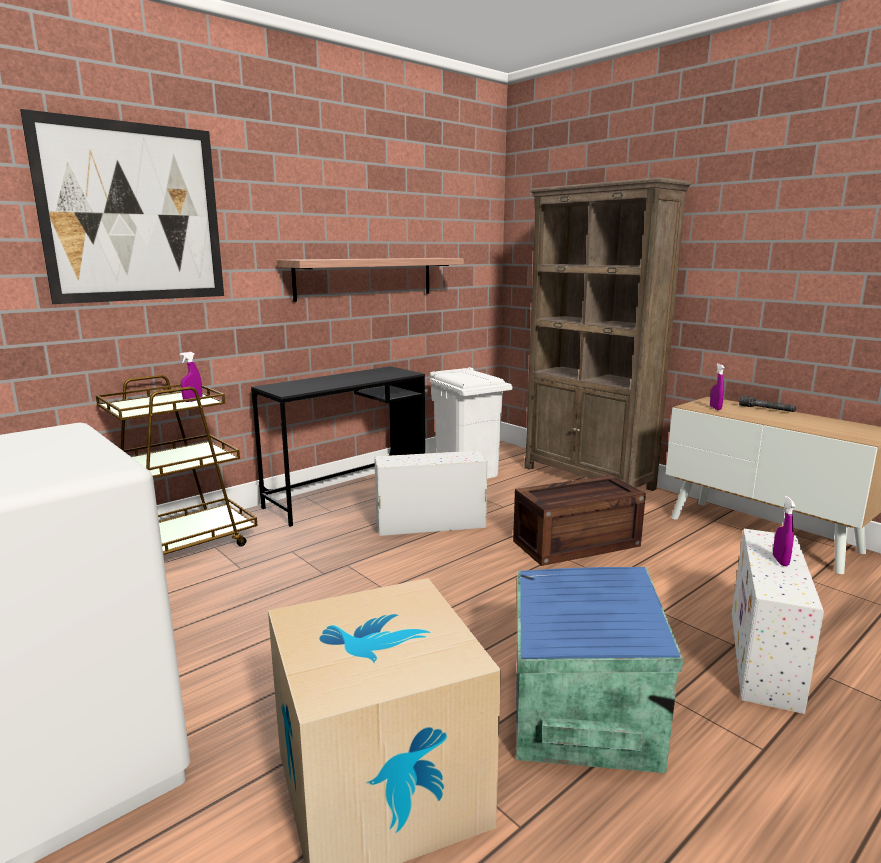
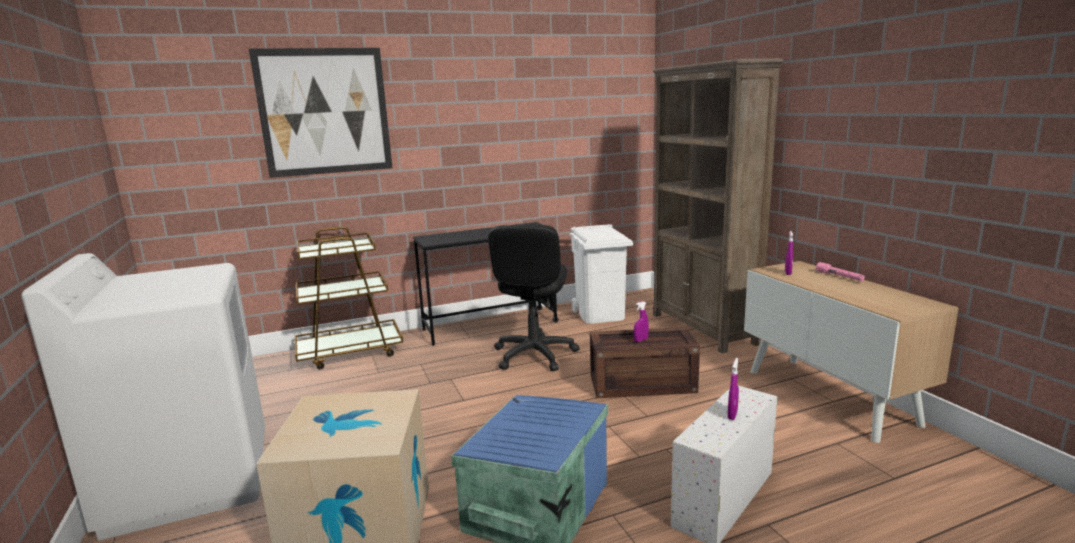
camera: 20 degrees right, 0 degrees up
(193, 400) = (357, 246): purple spray bottle -> purple spray bottle (641, 340)
(365, 278) = (514, 150): shelf -> none
(428, 524) = (534, 355): white storage box -> black office chair
(766, 409) = (839, 277): grey flashlight -> pink flashlight

